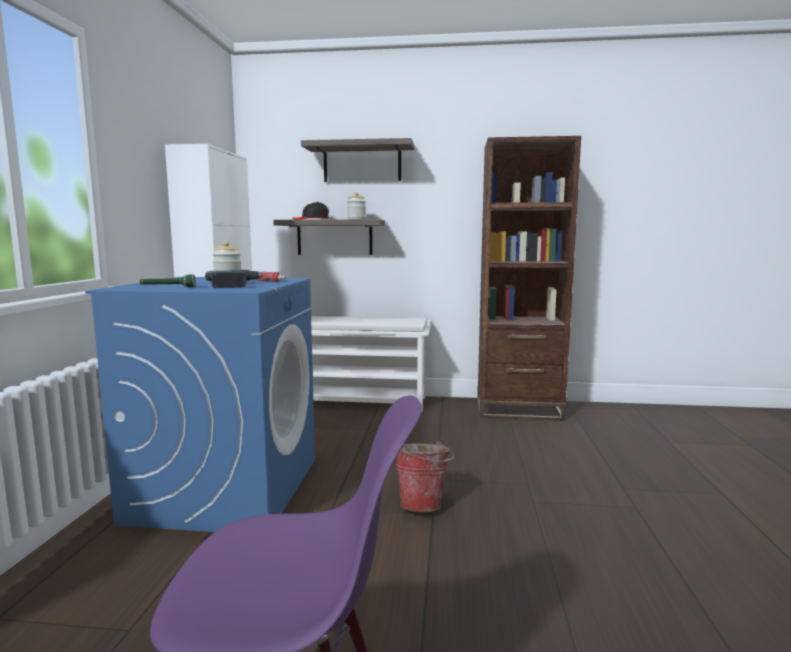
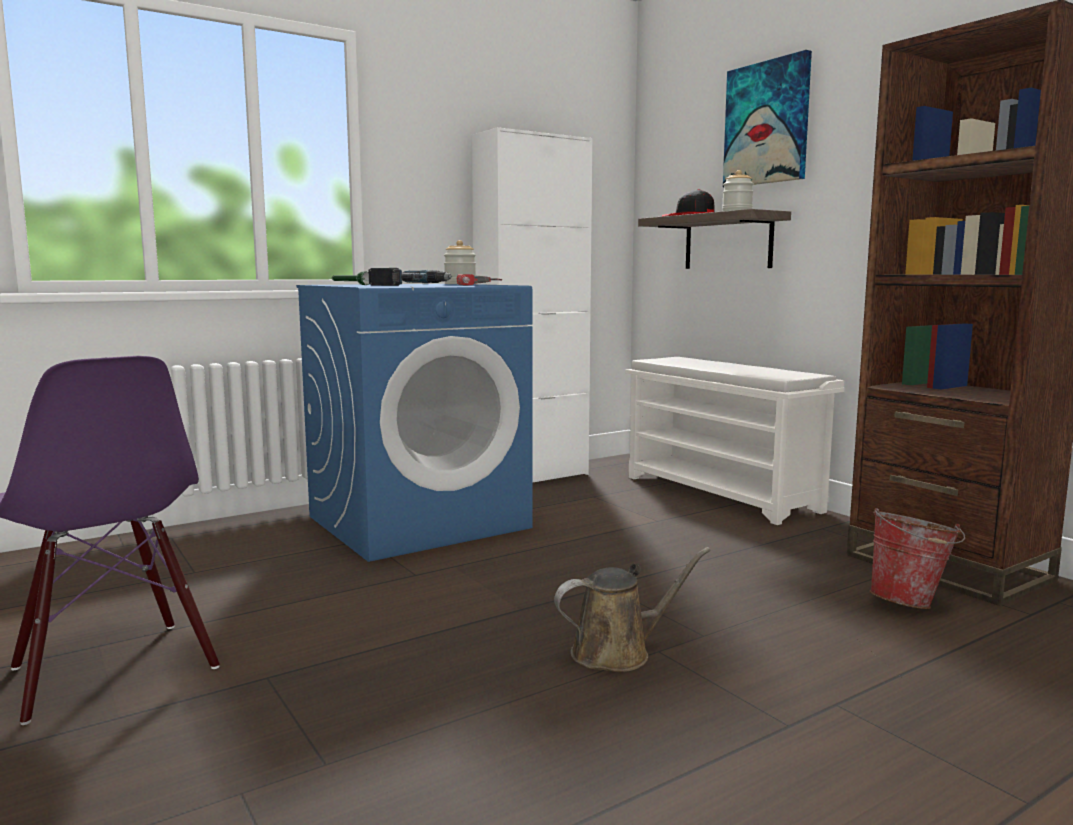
camera: 50 degrees right, 0 degrees up
(362, 163) = (767, 123): shelf -> picture
(423, 505) = (533, 598): bucket -> bucket (910, 603)
(523, 512) = (618, 652): none -> brown watering can

